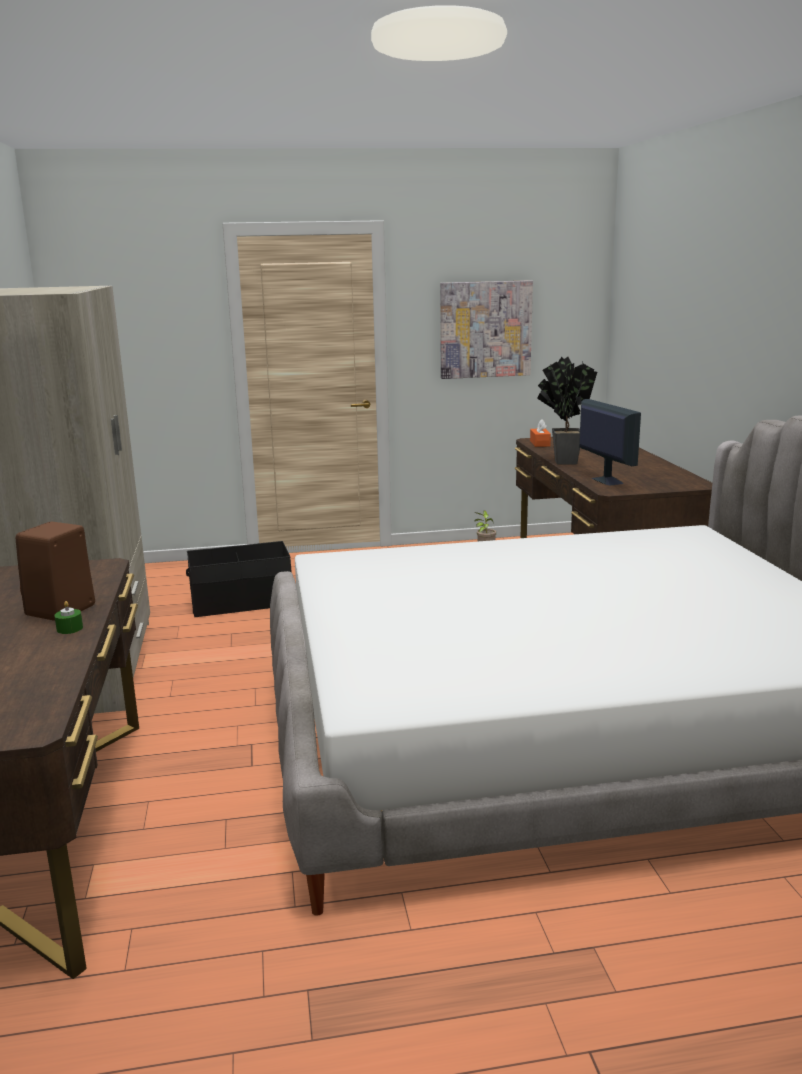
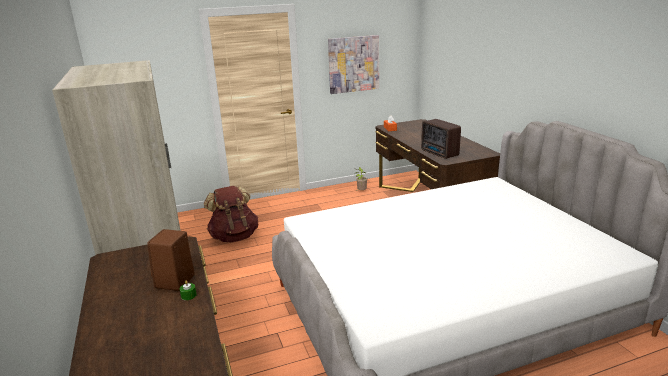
camera: 10 degrees left, 5 degrees up
(242, 602) = (234, 237): black storage box -> brown backpack
(561, 461) = (408, 141): potted plant -> none
(606, 480) = (439, 153): monitor -> radio

